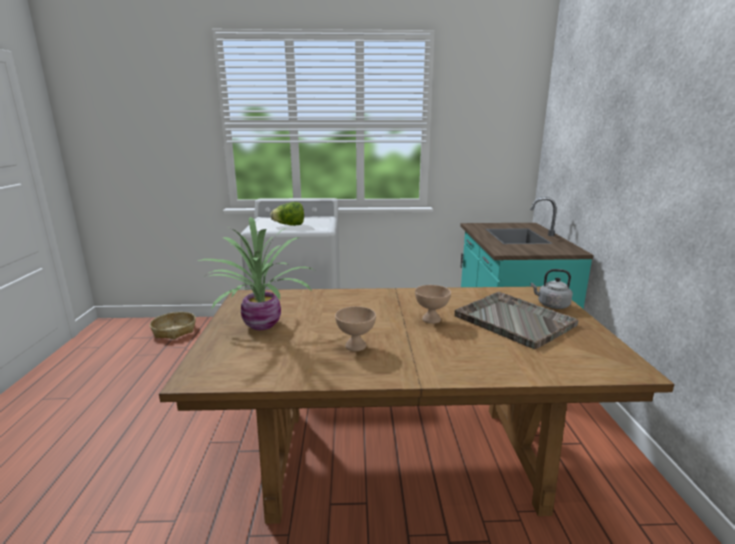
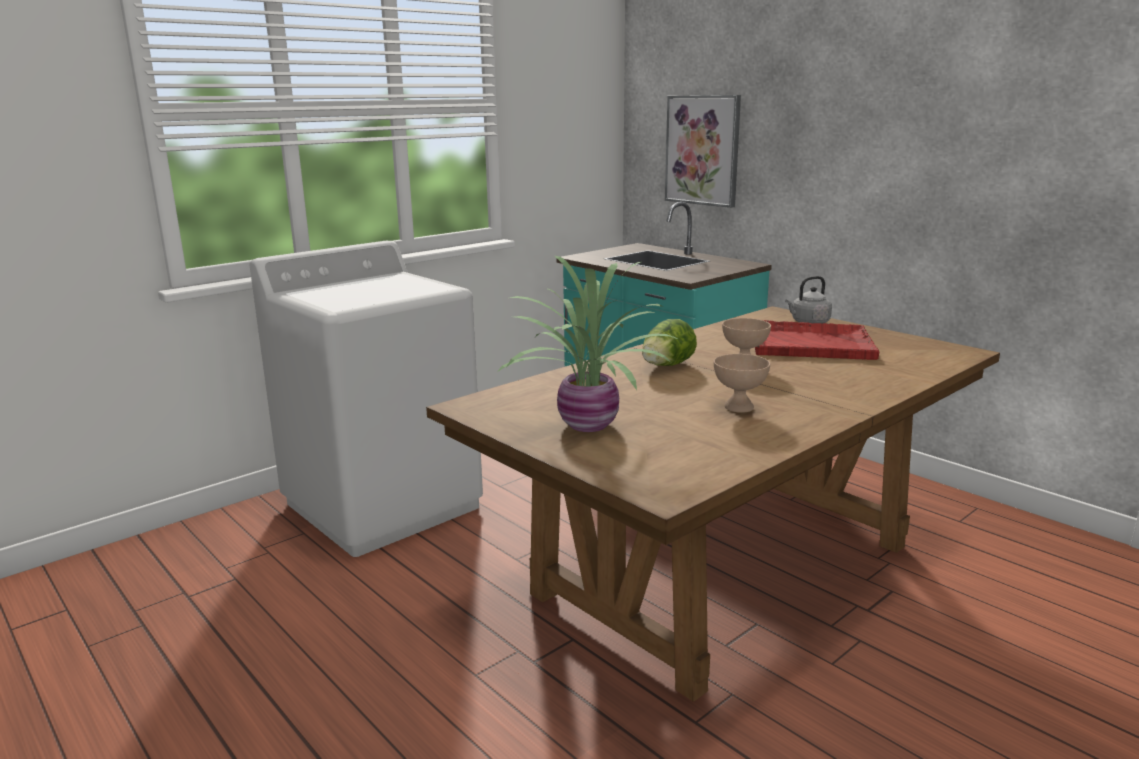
camera: 40 degrees left, 0 degrees up
(174, 331) = (102, 580): basket -> none
(289, 225) = (377, 293): lettuce -> lettuce (666, 366)
(513, 320) = (809, 343): grey tray -> red tray
(573, 160) = (703, 150): none -> picture

